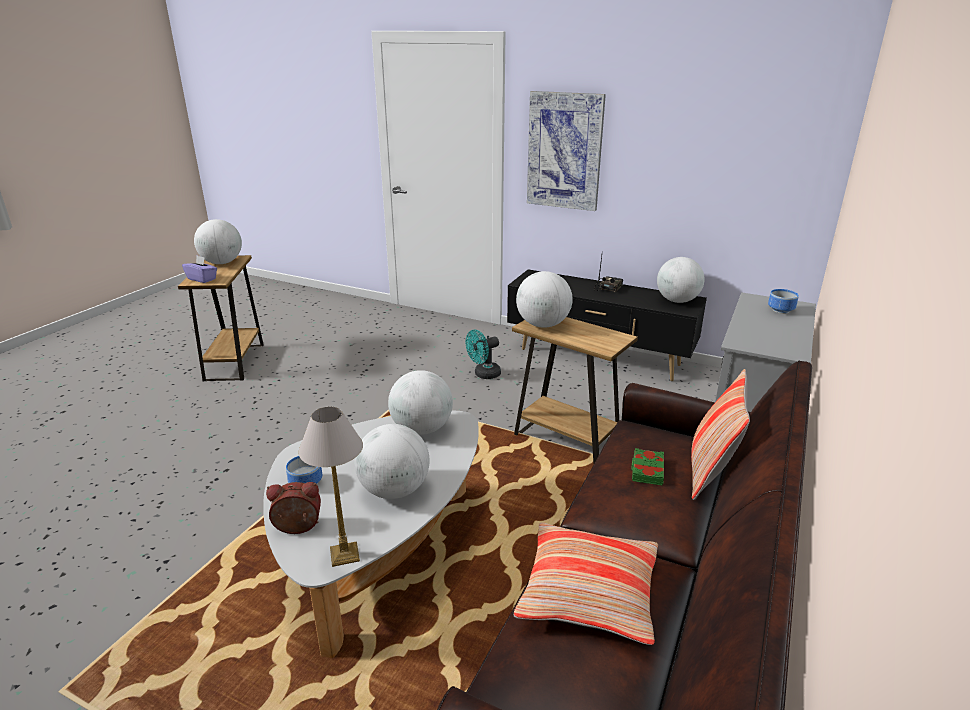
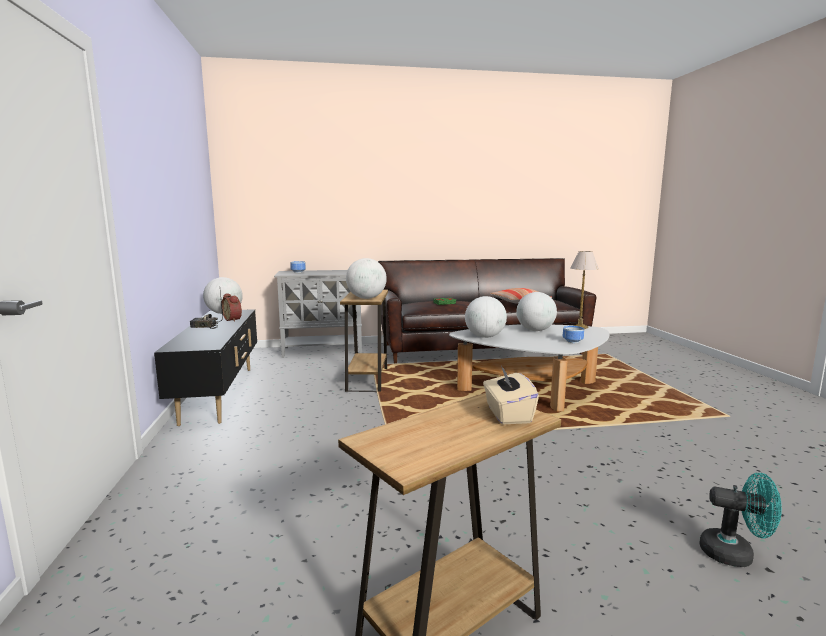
camera: 125 degrees left, 15 degrees down
(202, 279) = (507, 414): purple tissue box -> beige tissue box
(222, 263) = (421, 440): globe -> none
(298, 528) = (592, 335): alarm clock -> alarm clock (233, 319)
(483, 375) = (295, 424): turquoise fan -> turquoise fan (735, 554)
(564, 151) = (145, 201): picture -> none
(710, 471) = (427, 300): pillow -> none

